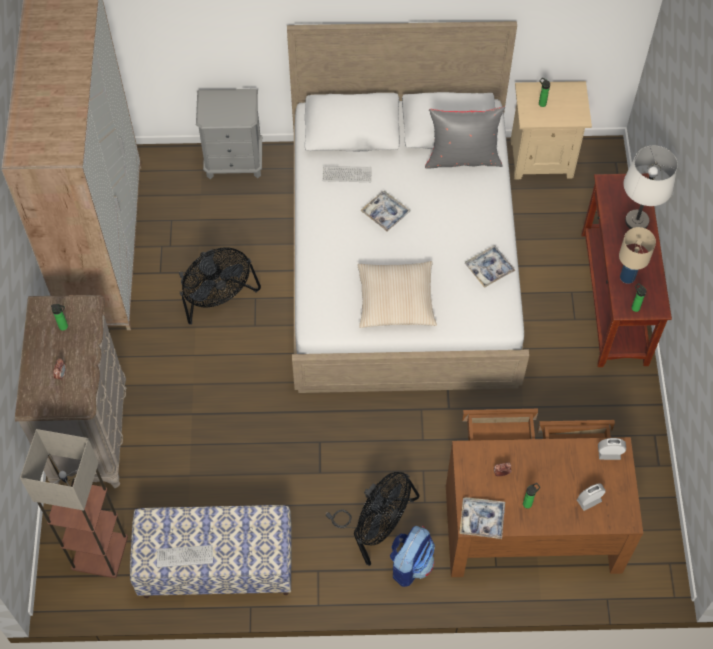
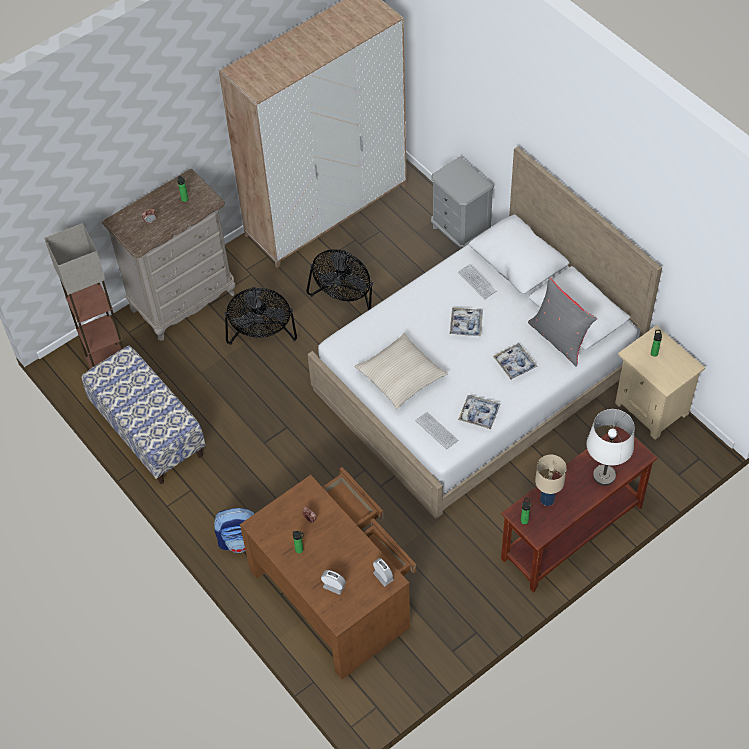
camera: 55 degrees right, 5 degrees down
(185, 556) = (118, 393): keyboard -> keyboard (436, 431)
(374, 525) = (251, 500): black fan -> black fan (259, 331)
(482, 520) = (264, 530): tray -> tray (514, 364)

